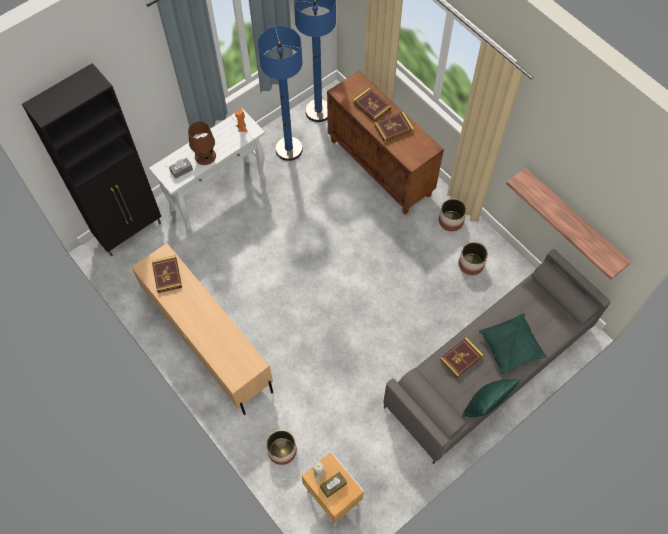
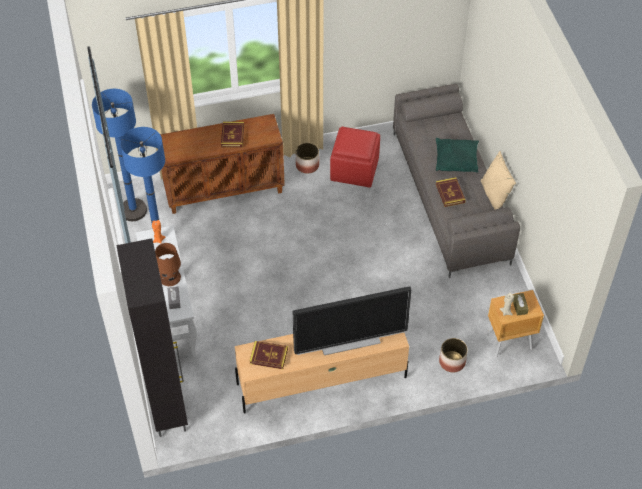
camera: 65 degrees left, 10 degrees down
(214, 337) = (350, 341): none -> television
(371, 106) = (200, 141): book -> none
(471, 264) = (355, 169): planter -> red ottoman
(485, 404) = (494, 195): green pillow -> beige pillow
(573, 220) = (397, 59): shelf -> none

